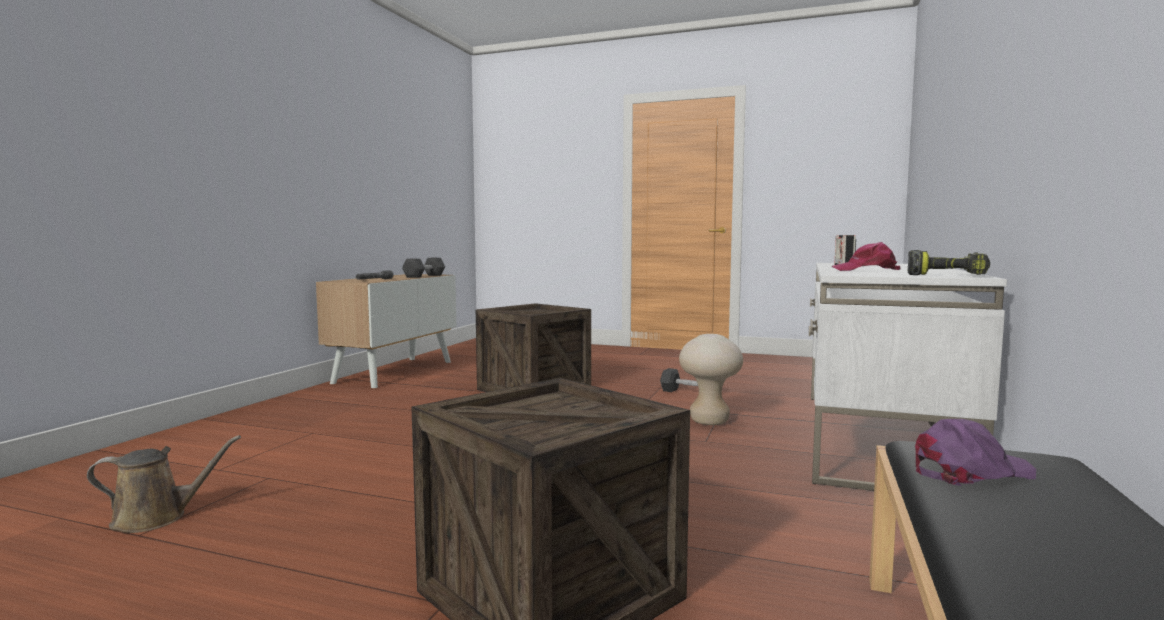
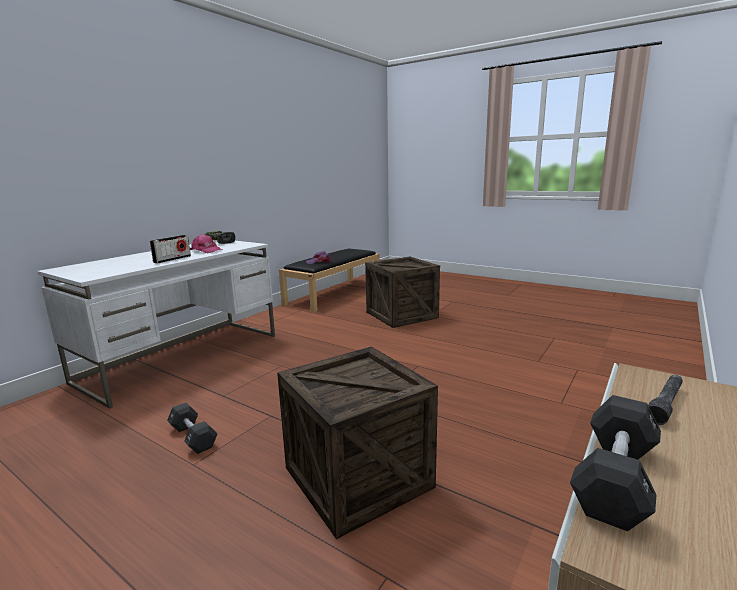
camera: 165 degrees left, 10 degrees up
(156, 518) = (559, 344): brown watering can -> none
(709, 421) = (249, 385): beige stool -> none

